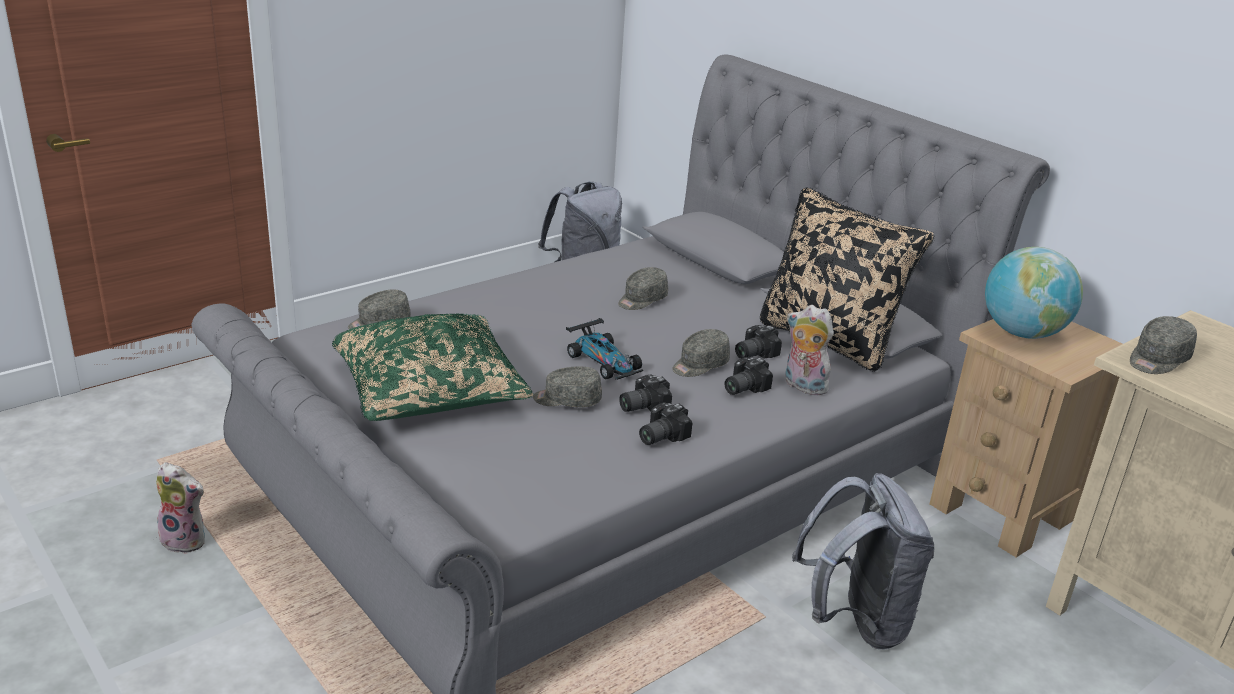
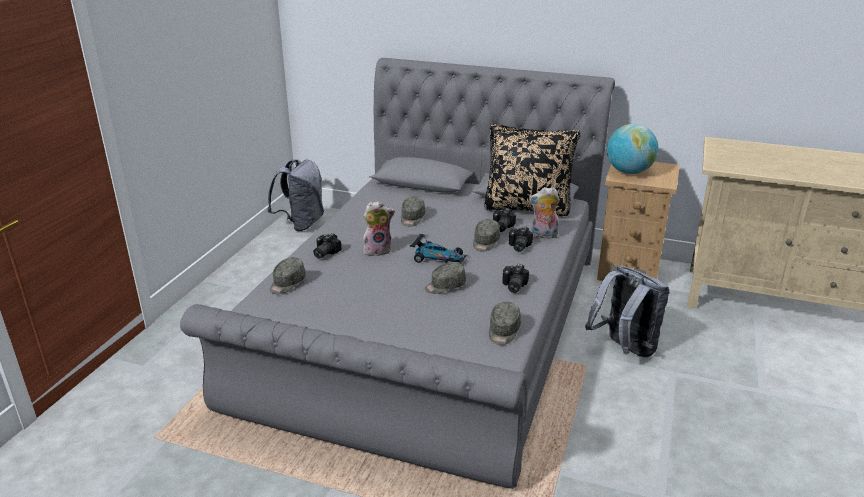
camera: 30 degrees left, 0 degrees up
(186, 540) = (235, 475): plush toy -> plush toy (378, 250)
(430, 389) = (365, 309): green pillow -> none
(641, 405) = (485, 274): camera -> camera (324, 253)
(1157, 360) = (724, 163): grey cap -> grey cap (503, 331)

